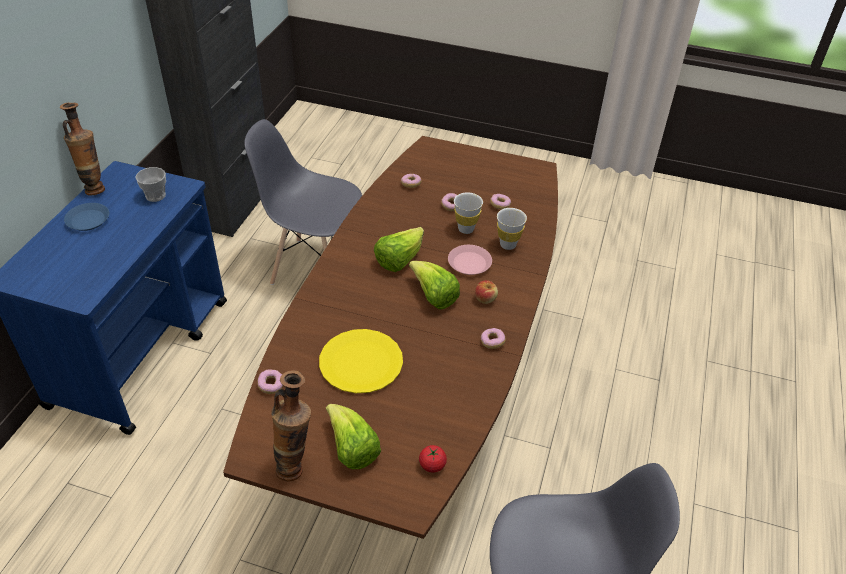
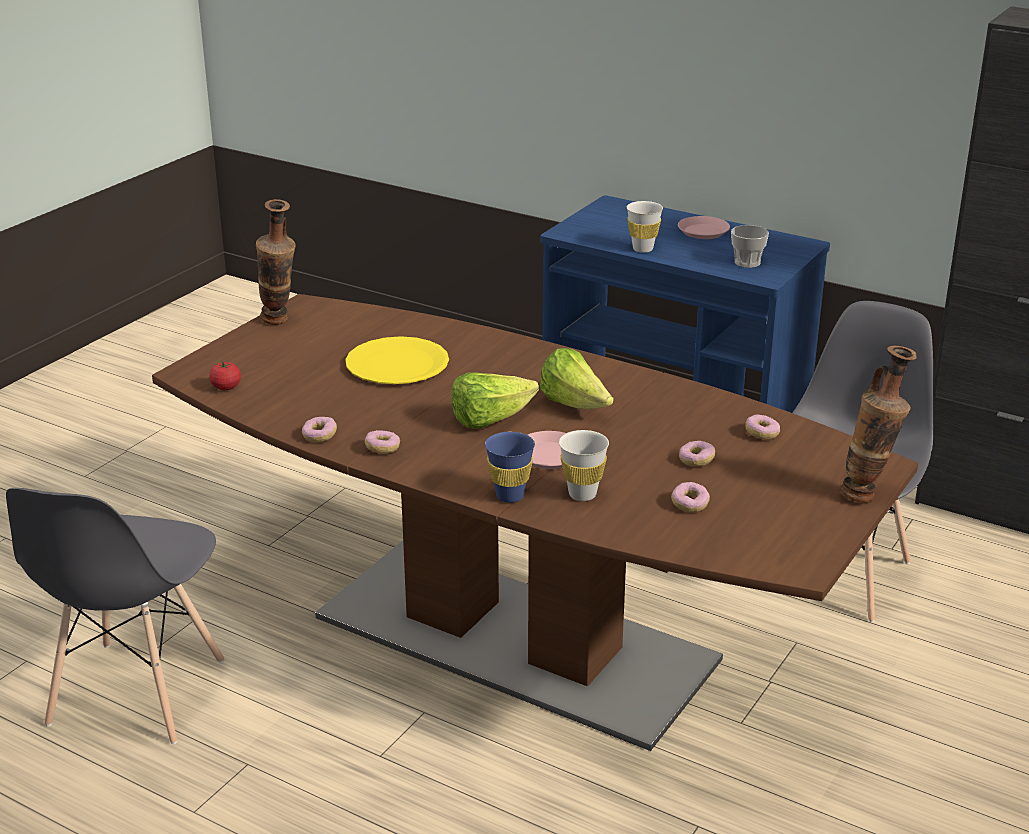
camera: 105 degrees right, 15 degrees down
(88, 220) = (703, 232): blue plate -> pink plate
(94, 188) = (769, 233): vase -> vase (868, 495)
(271, 385) = (392, 317): donut -> donut (319, 436)
(352, 449) = (278, 349): lettuce -> none
(466, 229) = (632, 464): white cup -> white cup (642, 249)
(485, 299) = (467, 456): apple -> none
(523, 273) = (510, 496): none -> blue cup

